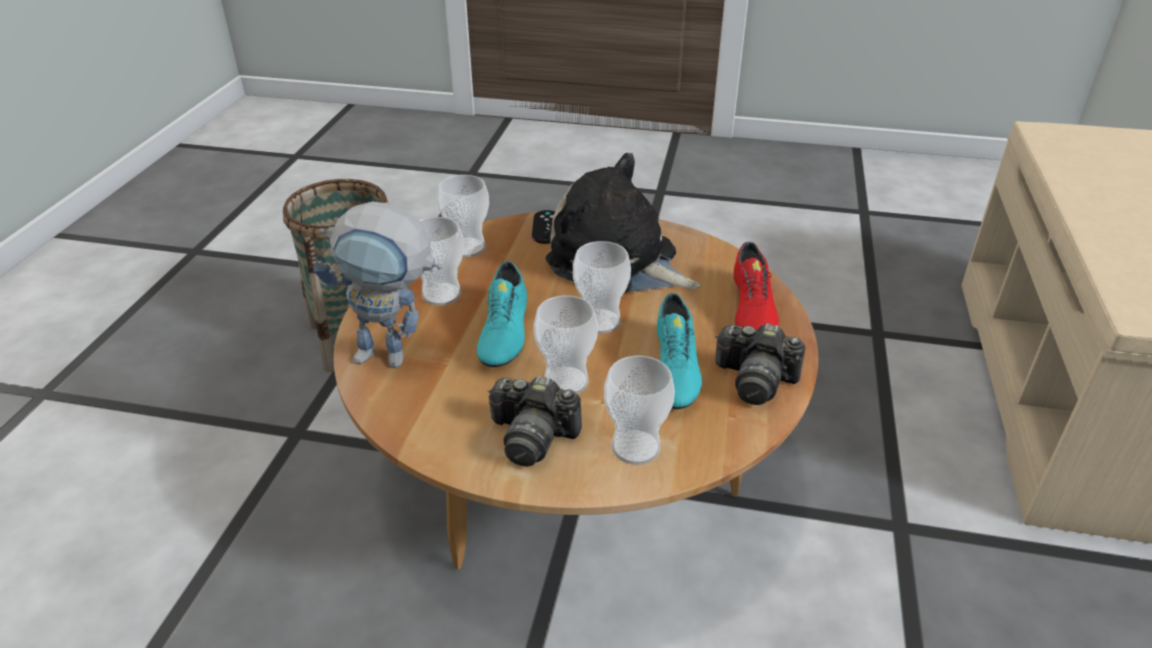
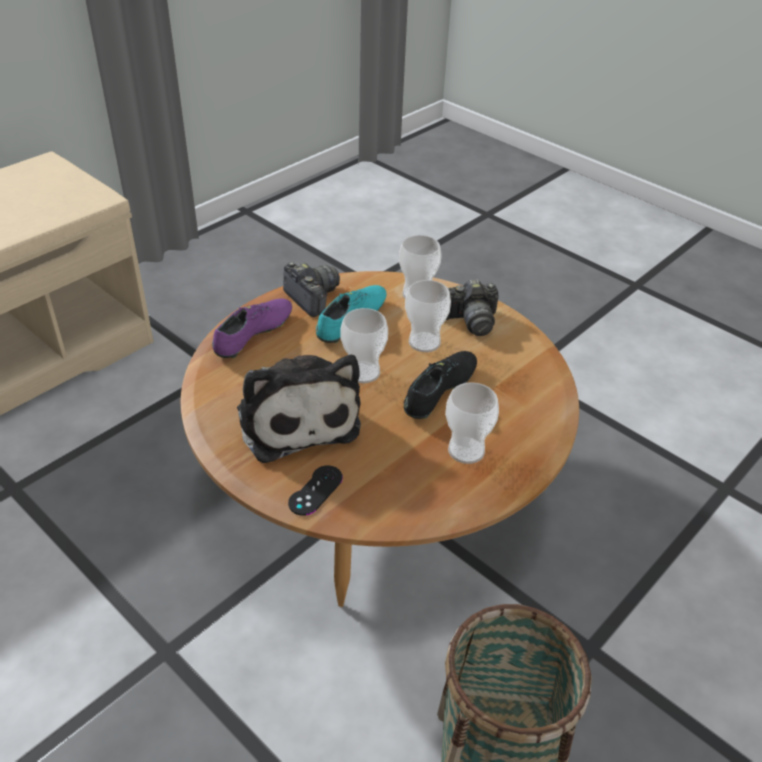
camera: 150 degrees left, 5 degrees up
(395, 356) = (530, 407): toy robot -> none
(467, 248) = (410, 498): cup -> none
(503, 334) = (440, 392): turquoise shoe -> black shoe
(532, 437) = (469, 321): camera -> camera turned 120 degrees clockwise
(751, 311) = (254, 336): red shoe -> purple shoe

